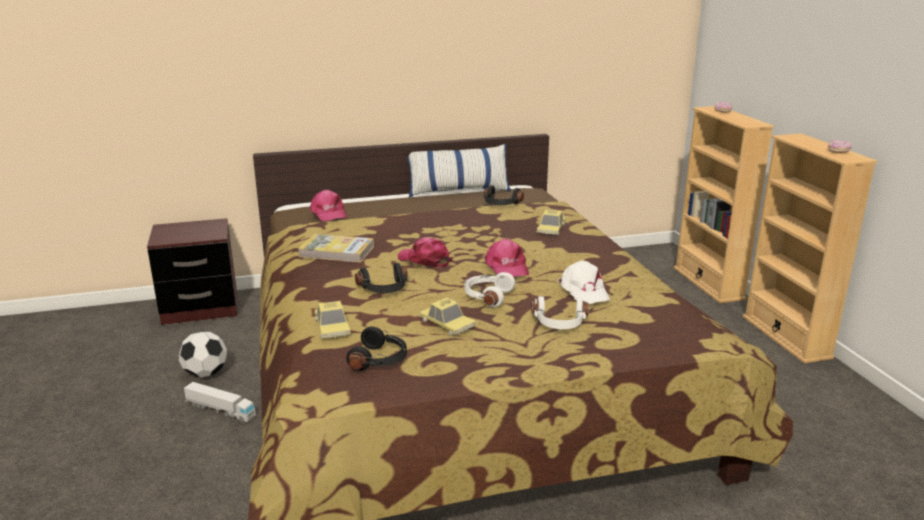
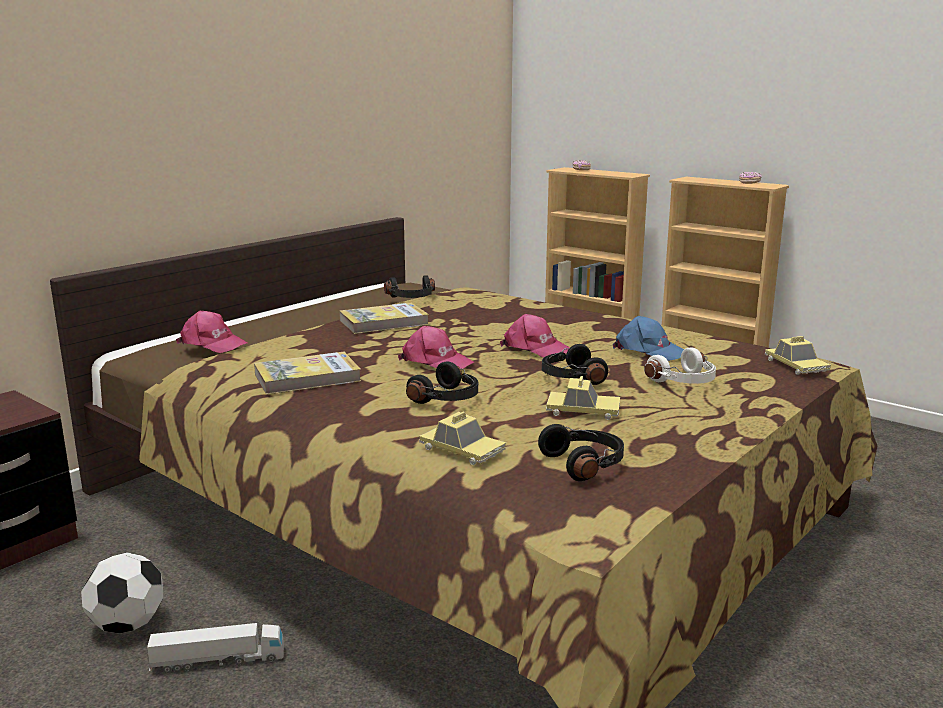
camera: 35 degrees left, 5 degrees down
(425, 260) = (435, 362): pink cap -> pink cap turned 150 degrees counterclockwise
(447, 220) = (384, 322): none -> book
(458, 191) = (325, 298): pillow -> none
(487, 296) = (571, 377): white headphones -> black headphones
(551, 229) = (508, 309): toy car -> toy car (795, 366)
(584, 291) = (648, 351): white cap -> blue cap

